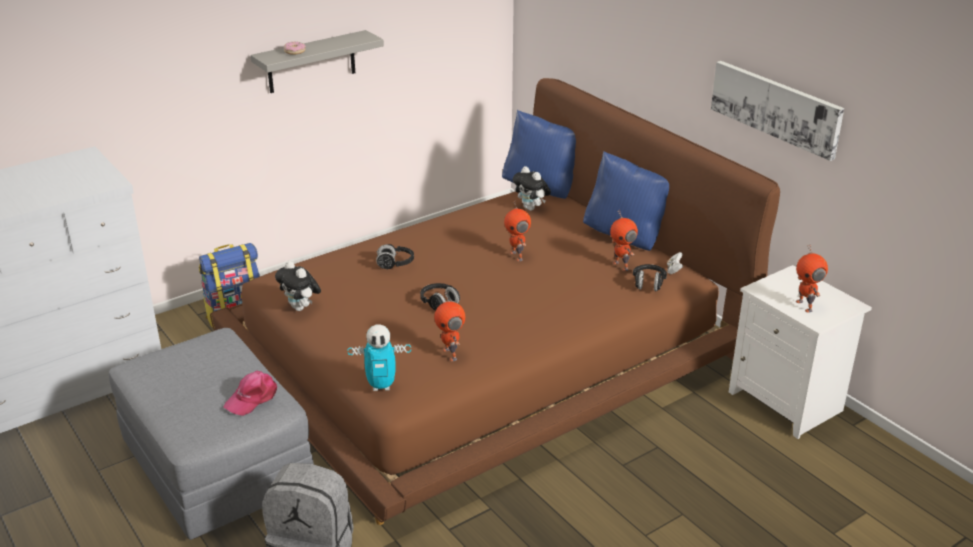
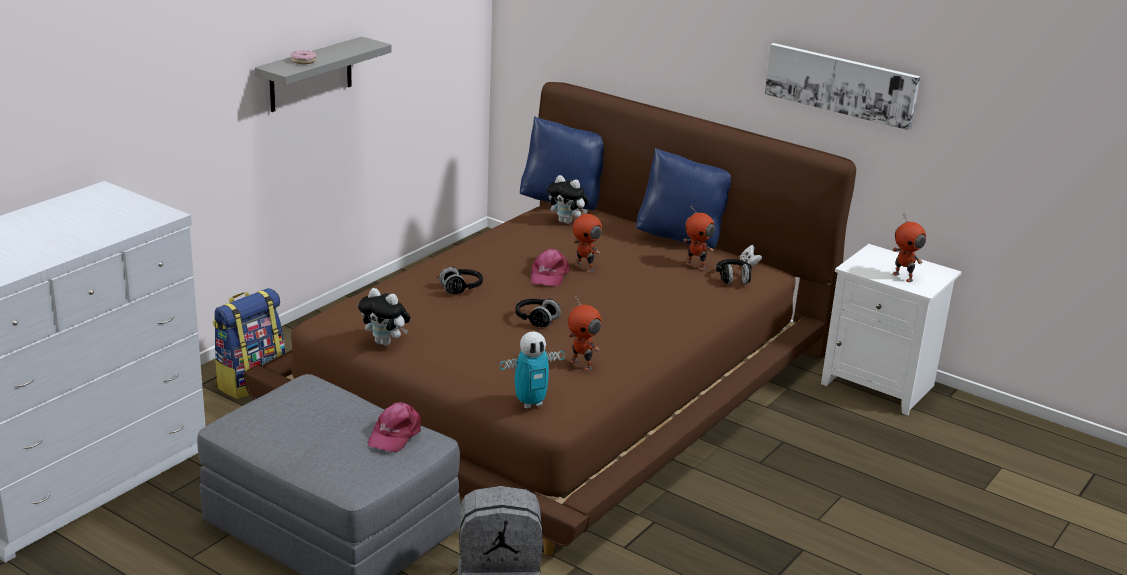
camera: 20 degrees left, 5 degrees down
(479, 260) = (548, 275): none -> pink cap

